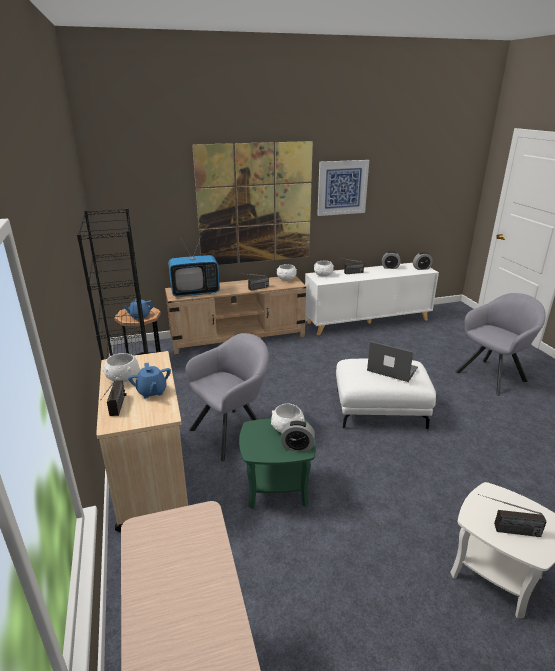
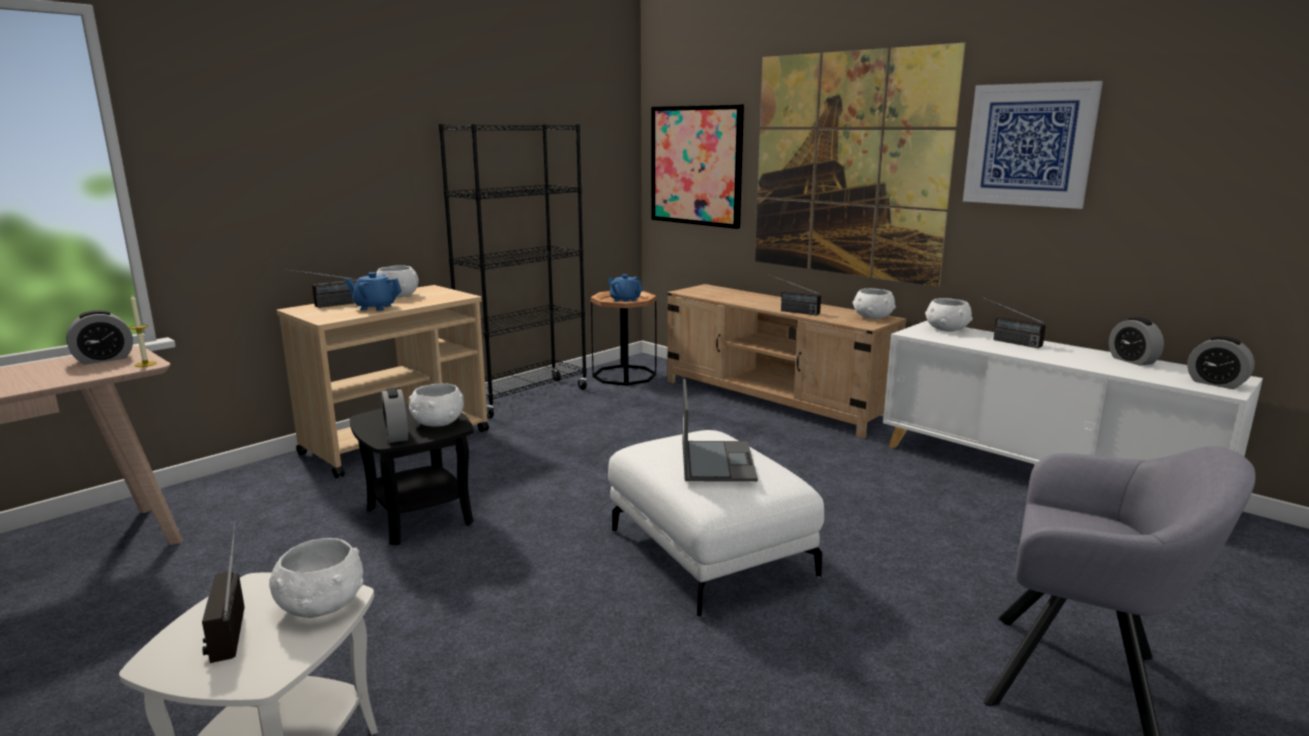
camera: 60 degrees right, 10 degrees down
(145, 215) = (696, 165): none -> picture
(152, 392) = (375, 307): blue teapot -> blue teapot turned 60 degrees clockwise
(161, 540) = (104, 359): none -> alarm clock
(195, 292) = (717, 294): television -> none
(204, 514) = (145, 364): none -> candle
(233, 431) = (525, 458): grey armchair -> none
(277, 488) = (420, 516): green side table -> black side table
(498, 499) = (320, 606): none -> white bowl

